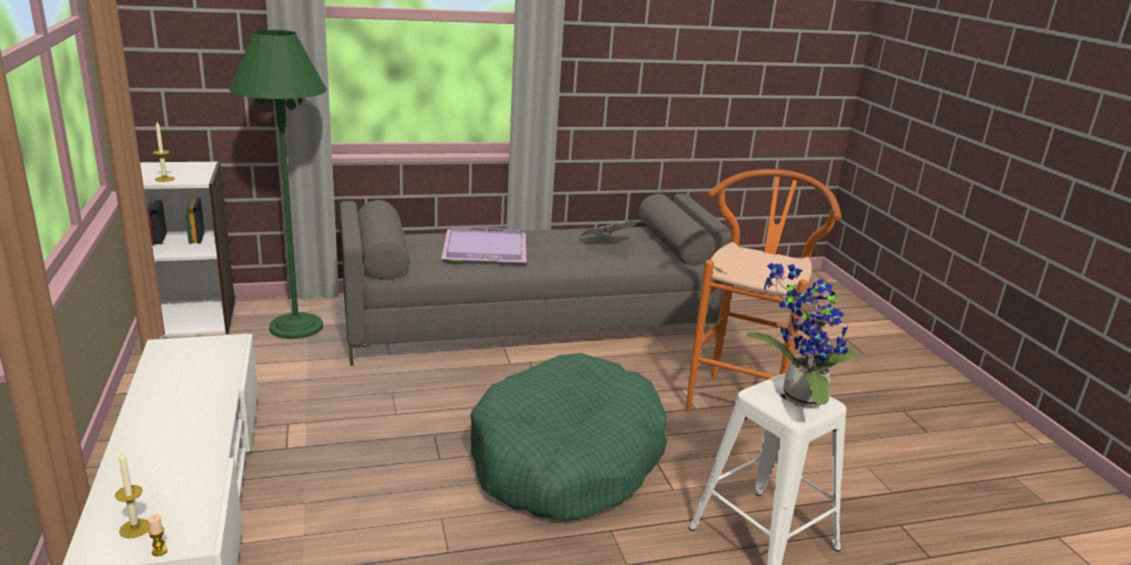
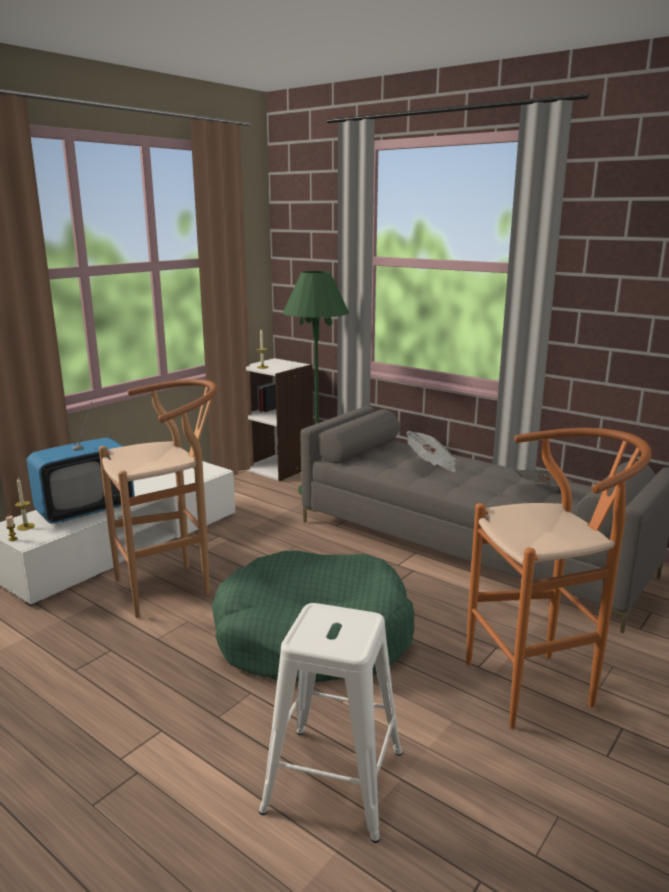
camera: 55 degrees right, 5 degrees down
(173, 464) = (85, 510): none -> television
(352, 500) = (172, 586): none -> brown stool
(486, 248) = (432, 465): purple tray -> newspaper
(797, 397) = (339, 631): potted plant -> none

